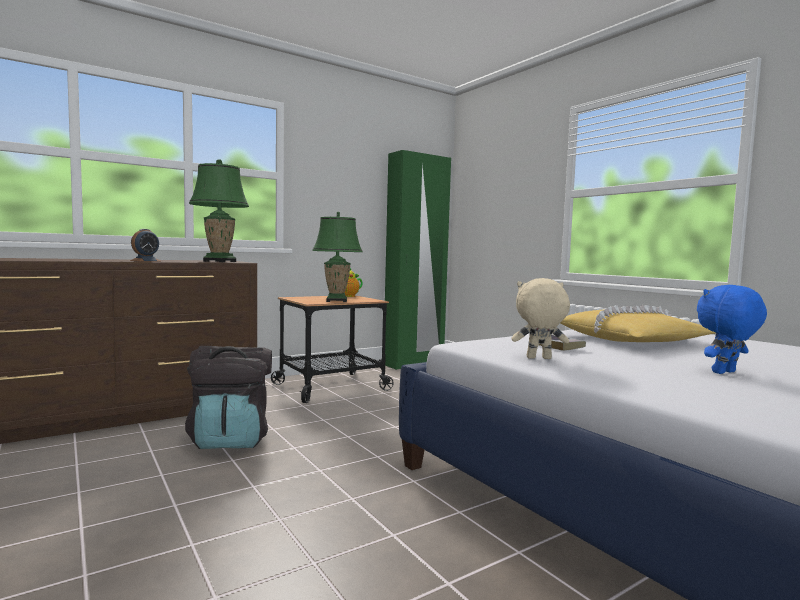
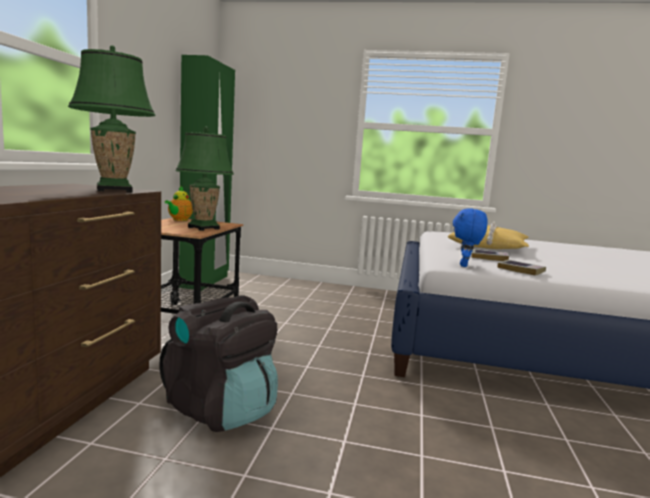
camera: 45 degrees left, 5 degrees up
(145, 261) = (44, 195): alarm clock -> none
(538, 358) = (521, 270): beige plush toy -> book
(725, 373) = (591, 265): blue plush toy -> blue plush toy (465, 265)

